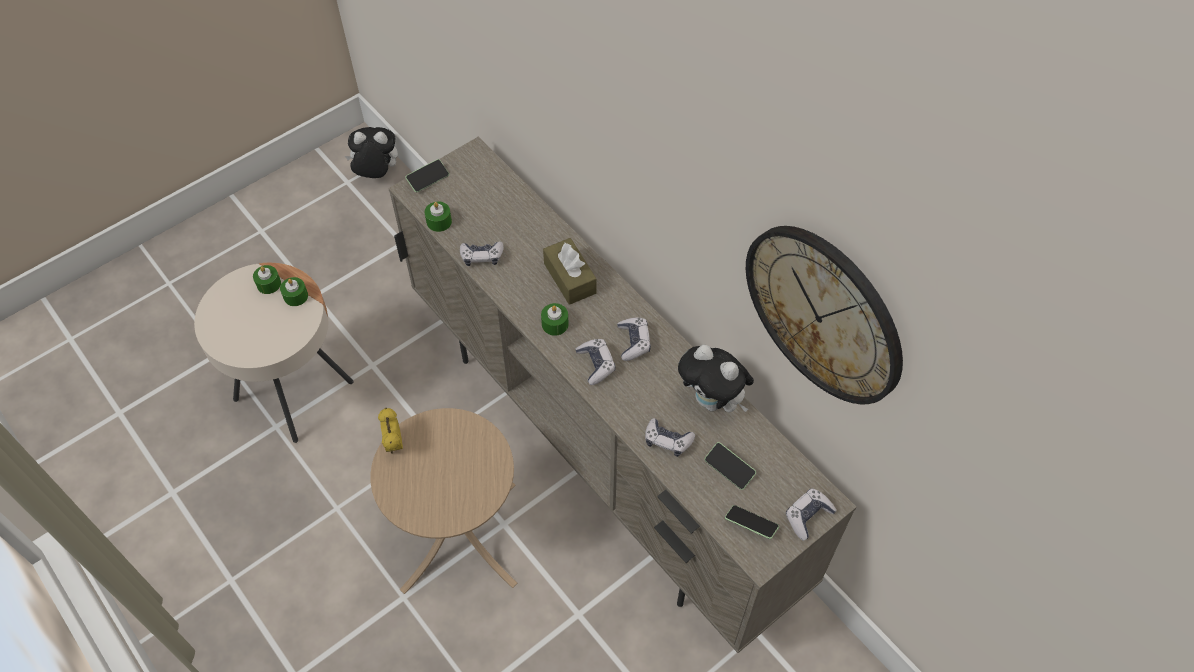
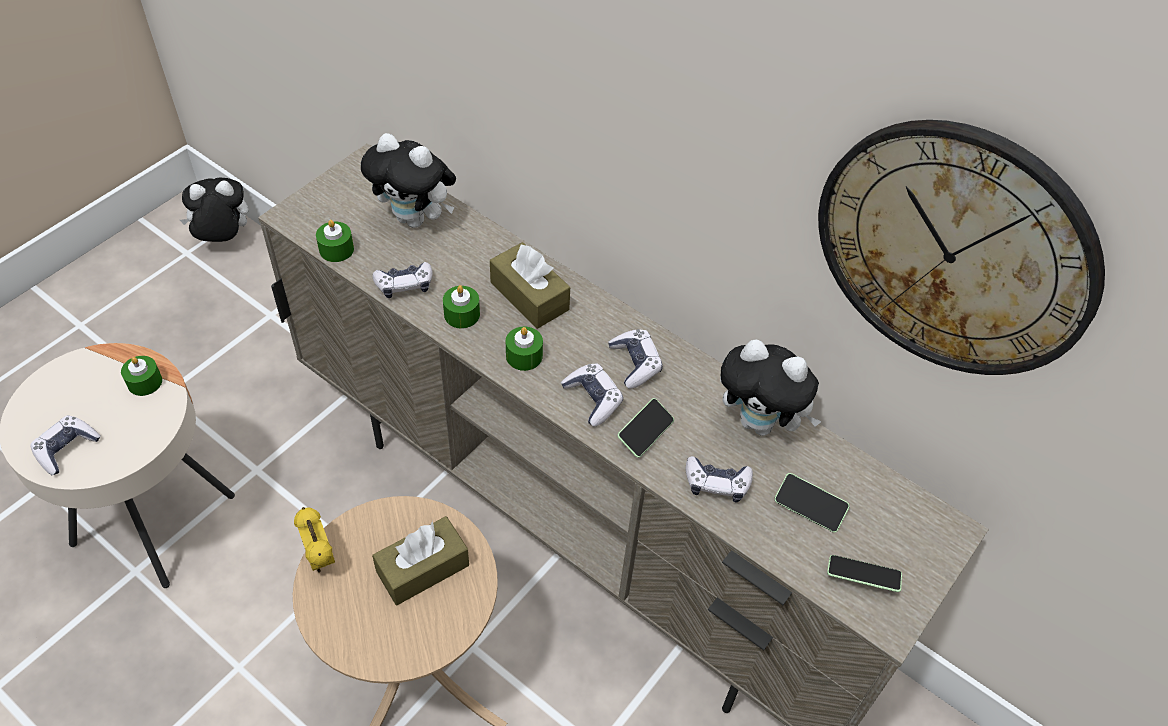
camera: 15 degrees left, 5 degrees down
(269, 284) = (103, 372): green candle -> green candle (462, 314)
(428, 180) = (311, 201): phone -> phone (645, 433)
(462, 463) = (423, 568): none -> brown tissue box
(501, 205) = (416, 219): none -> plush toy
(808, 516) = (932, 552): game controller -> game controller (67, 449)

